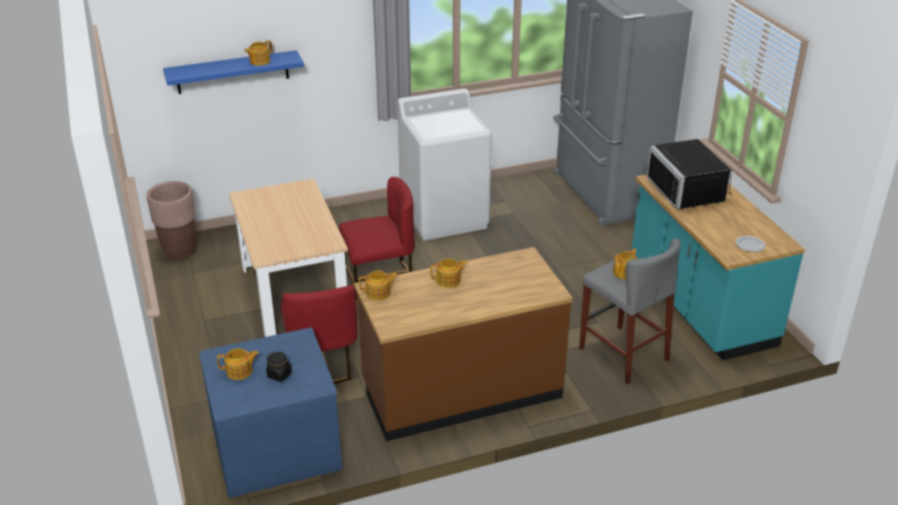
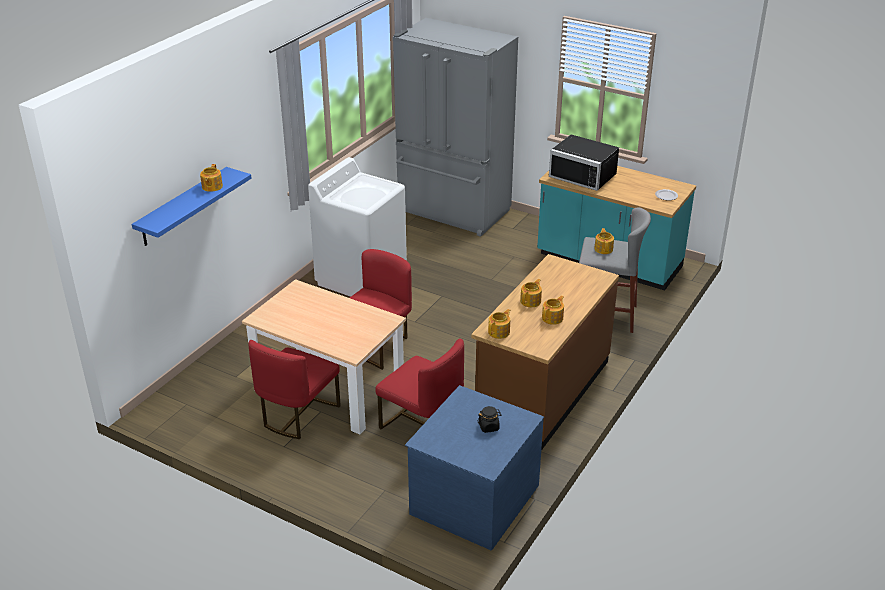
camera: 40 degrees left, 0 degrees up
(179, 251) = (176, 406): brown planter -> none
(240, 371) = (458, 440): teapot -> teapot (553, 318)
(246, 302) = (298, 415): none -> red chair

